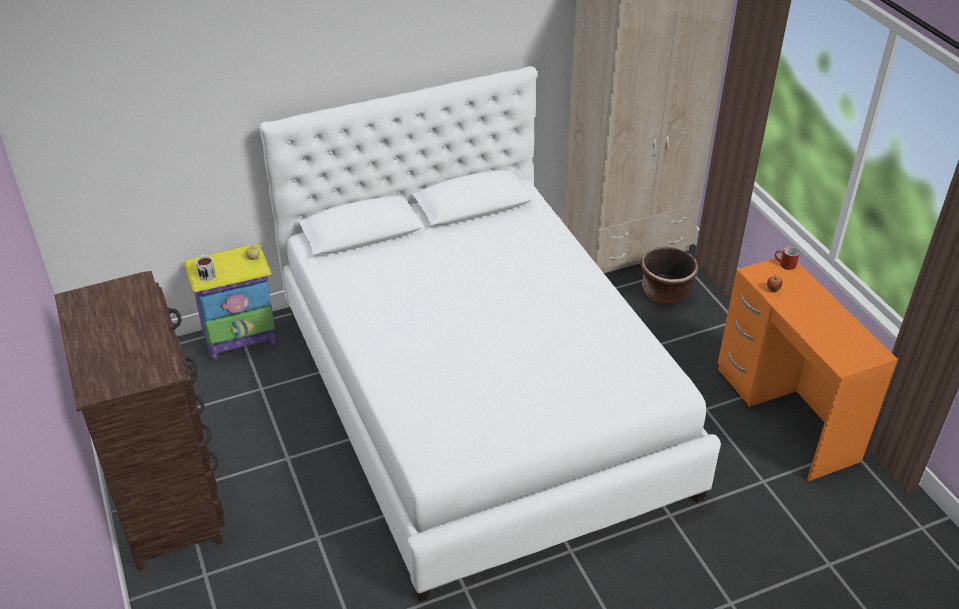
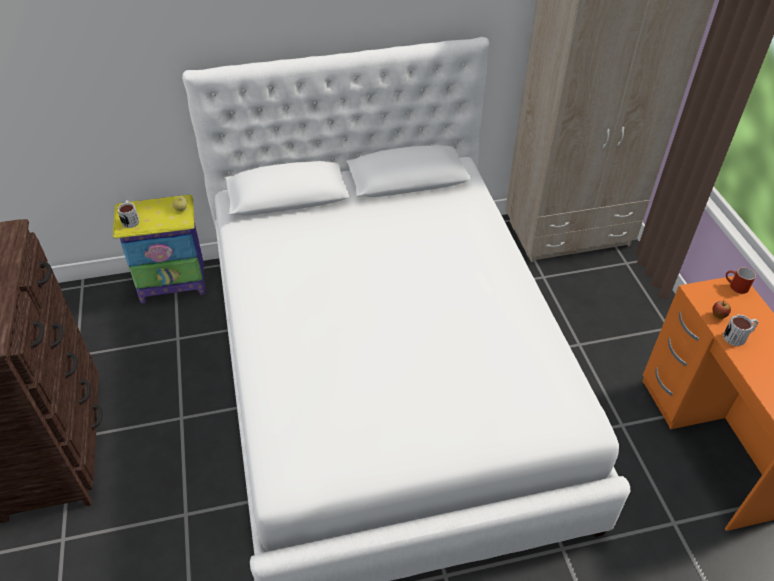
camera: 10 degrees right, 5 degrees up
(665, 292) = (599, 287): brown planter -> none
(791, 304) = (738, 337): none -> mug

